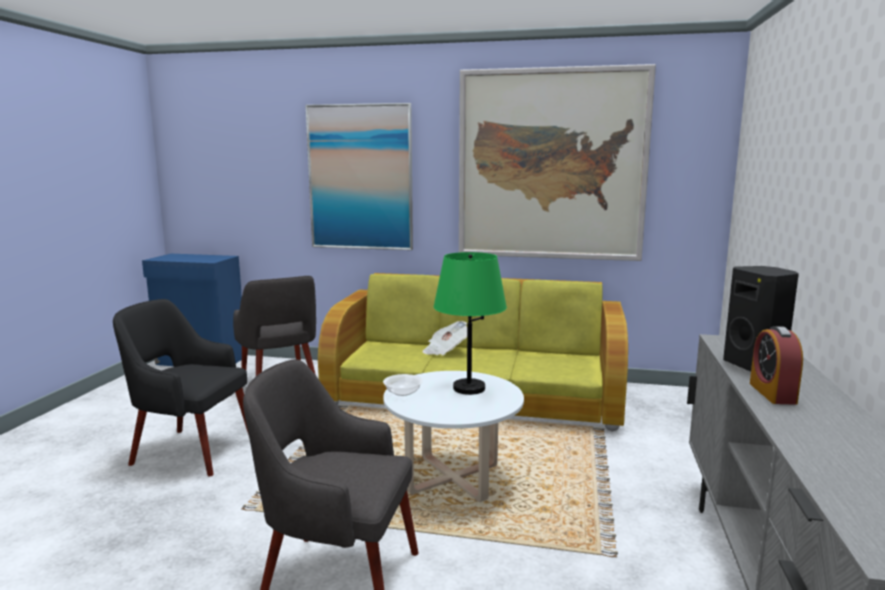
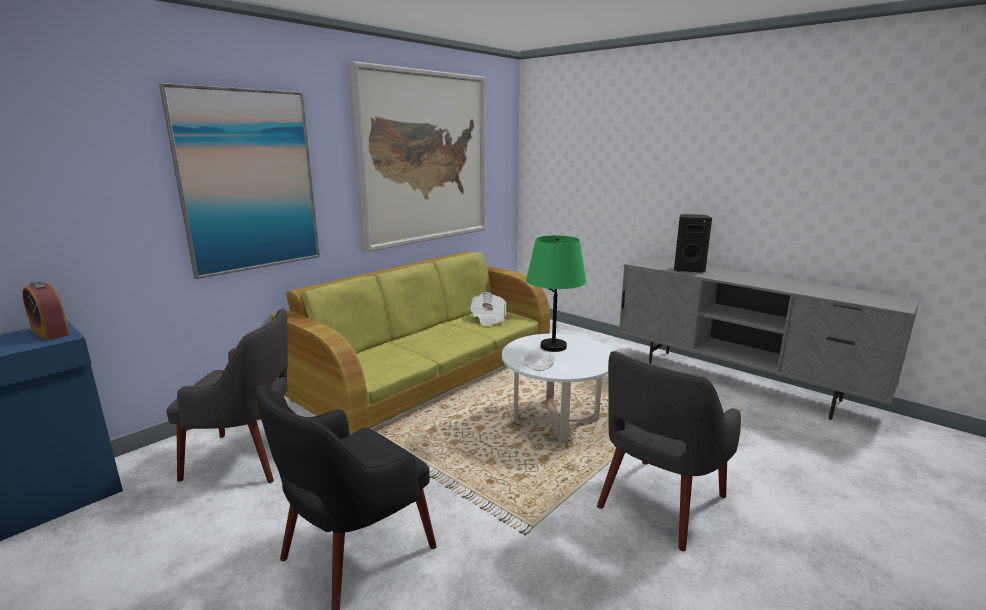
camera: 60 degrees left, 5 degrees up
(445, 350) = (408, 342): newspaper -> newspaper (488, 319)
(772, 393) = (729, 277): alarm clock -> alarm clock (51, 333)

